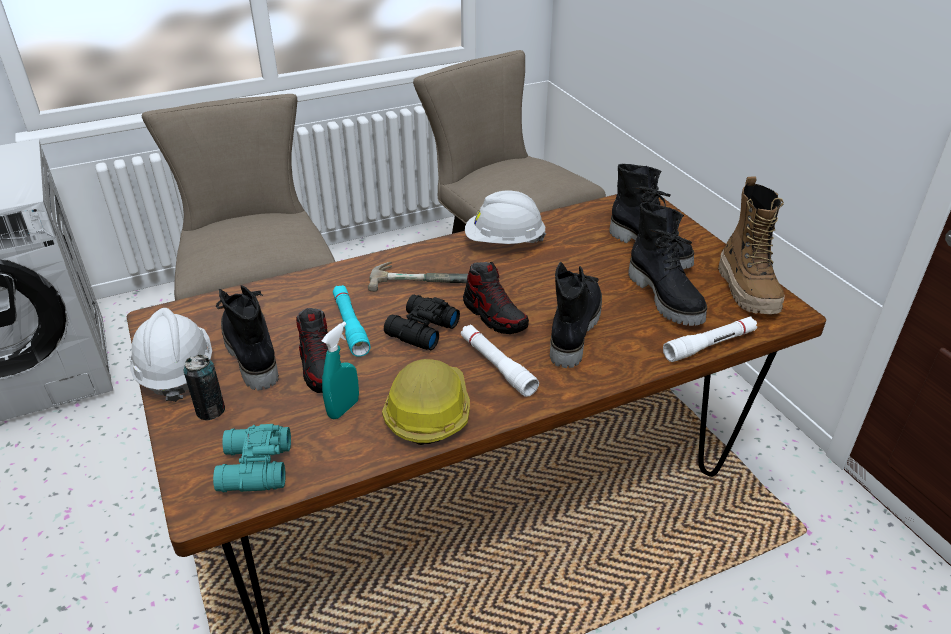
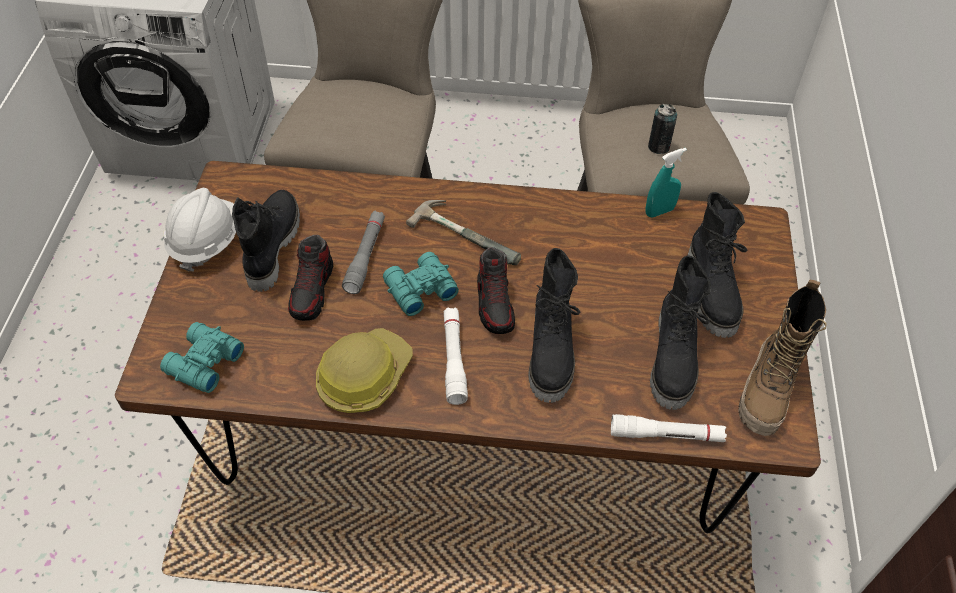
camera: 30 degrees right, 15 degrees up
(210, 410) = (207, 292): can -> can (658, 147)
(343, 408) = (302, 340): turquoise spray bottle -> turquoise spray bottle (659, 211)
(350, 326) = (365, 256): turquoise flashlight -> grey flashlight
(420, 330) = (418, 289): black binoculars -> turquoise binoculars
(504, 242) = (572, 220): white hard hat -> none
(572, 329) = (552, 353): black boot -> black boot turned 135 degrees clockwise

